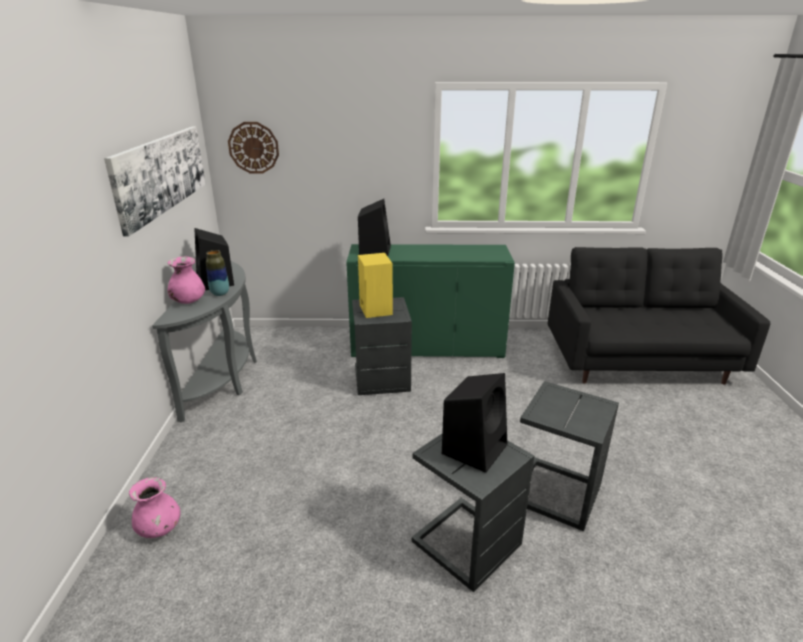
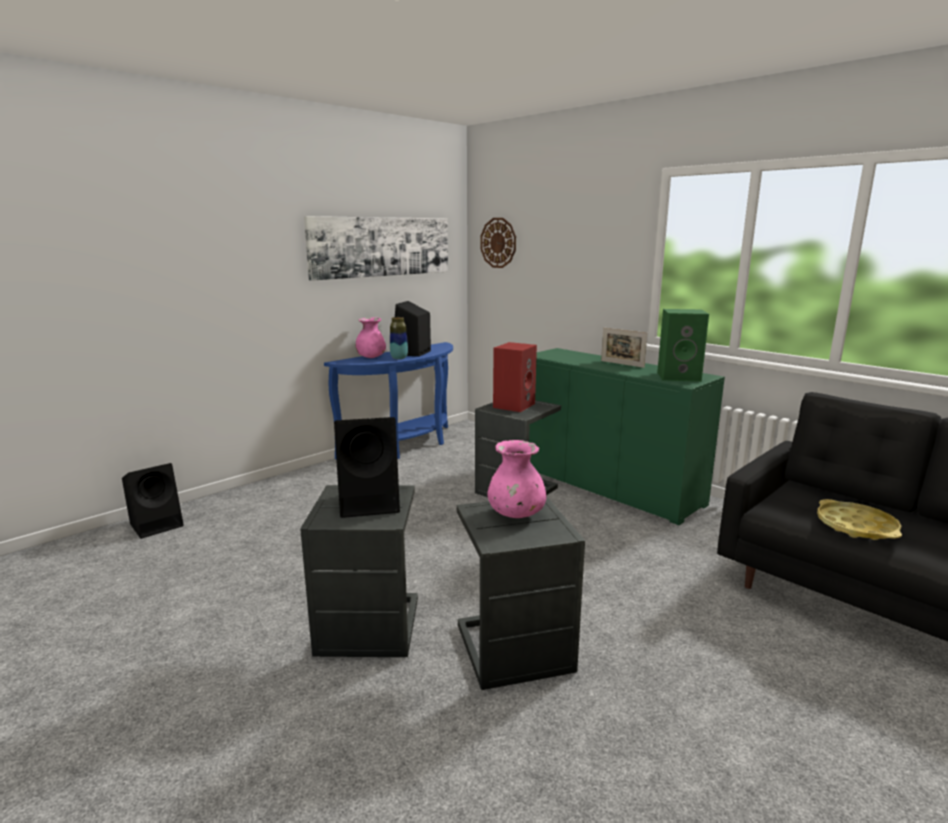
camera: 45 degrees right, 10 degrees down
(160, 529) = (231, 506): pink vase -> pink vase (516, 514)
(225, 377) = (405, 446): grey console table -> blue console table
(374, 309) = (513, 405): yellow speaker -> red speaker
(375, 250) = (566, 354): black speaker -> black speaker (158, 524)
(431, 250) = (622, 364): none -> picture frame
(487, 253) = (679, 376): none -> green speaker
(641, 326) = (856, 526): none -> yellow tray

